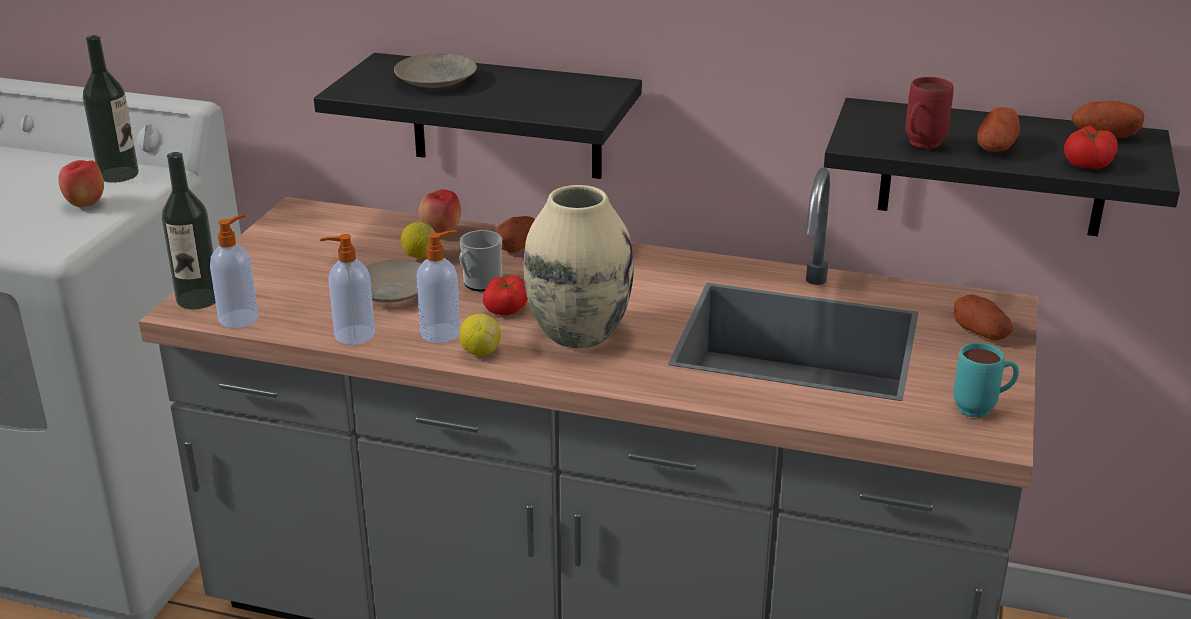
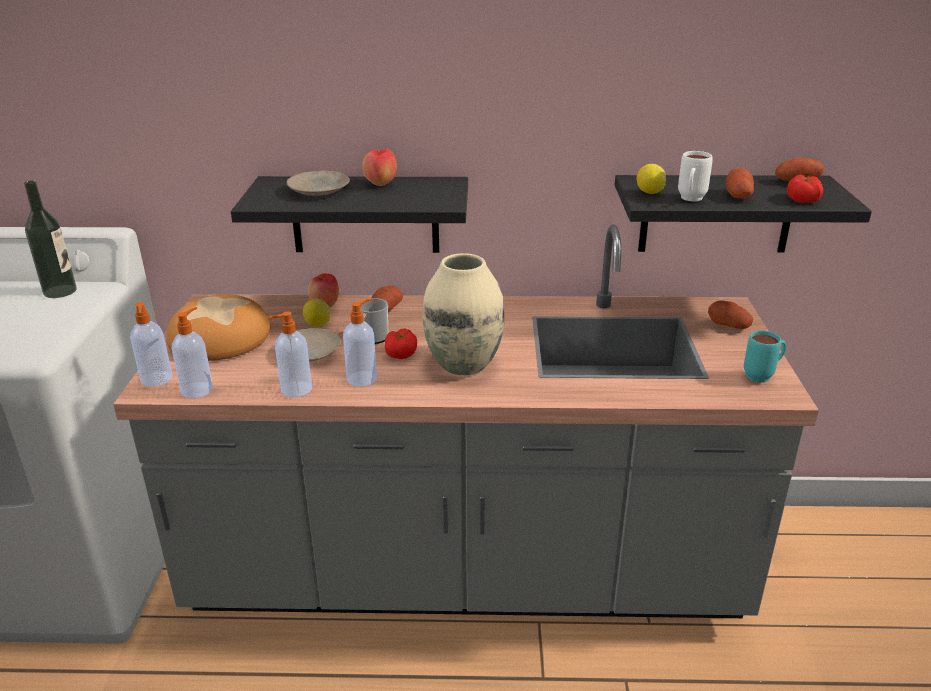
camera: 15 degrees left, 0 degrees up
(85, 204) = (41, 317): apple -> apple (380, 184)
(198, 299) = (156, 379): bottle -> soap dispenser
(294, 256) = (220, 337): none -> bread
(480, 352) = (399, 388): lemon -> lemon (649, 192)
(920, 146) = (690, 200): red mug -> white mug

